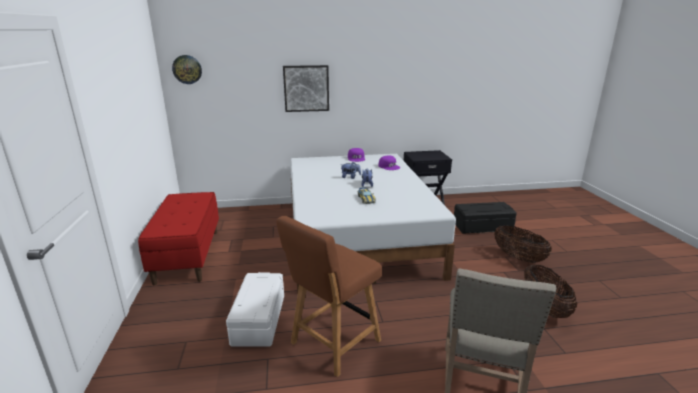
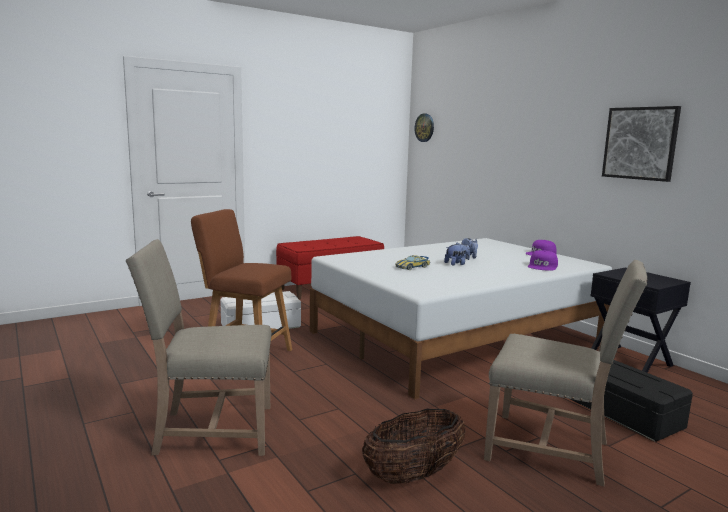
camera: 65 degrees right, 10 degrees down
(306, 88) = (514, 153): picture -> picture (640, 143)
(518, 258) = (552, 450): basket -> beige chair

